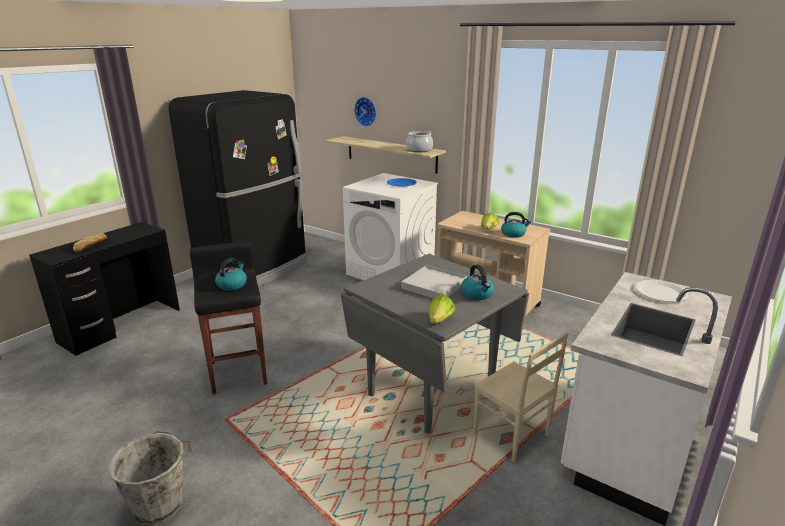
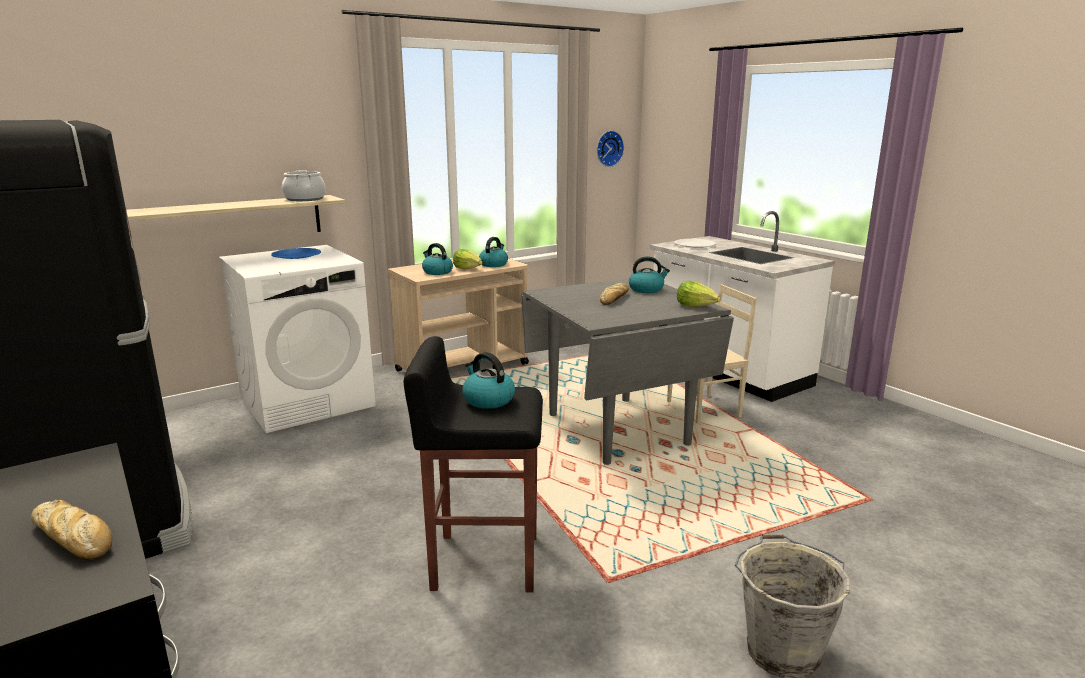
camera: 70 degrees left, 5 degrees down
(366, 111) = (159, 156): wall clock -> wall clock (608, 148)
(433, 285) = (614, 299): white tray -> bread
(468, 223) = (437, 272): none -> kettle

